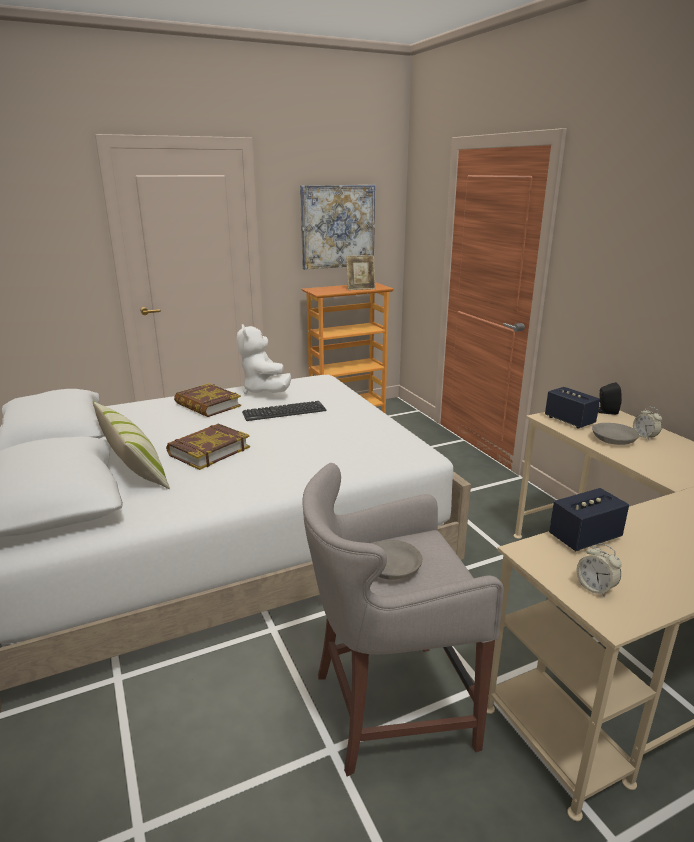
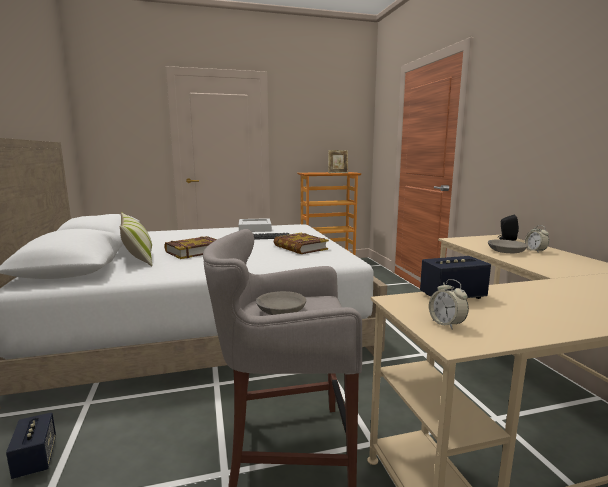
camera: 10 degrees right, 10 degrees down
(207, 405) = (211, 233): book -> book (300, 247)
(264, 391) = (255, 228): white plush toy -> grey tray
(337, 226) = (324, 132): picture -> none
(569, 421) = (473, 241): speaker -> speaker (35, 459)

